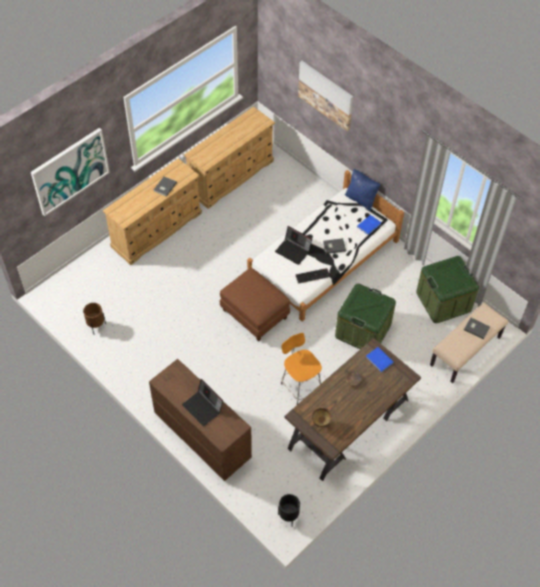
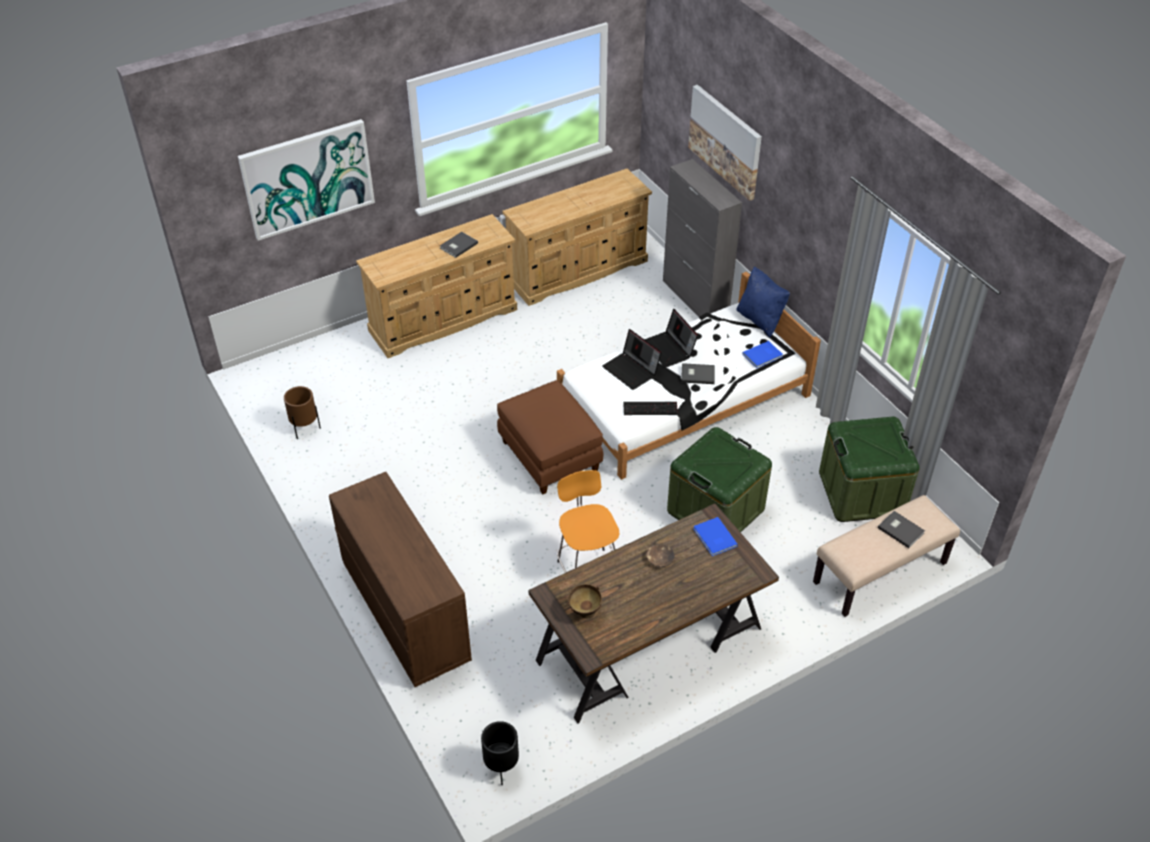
camera: 15 degrees right, 10 degrees down
(203, 408) = (398, 549): laptop -> laptop (669, 349)
(311, 184) = (695, 299): none -> grey cabinet

